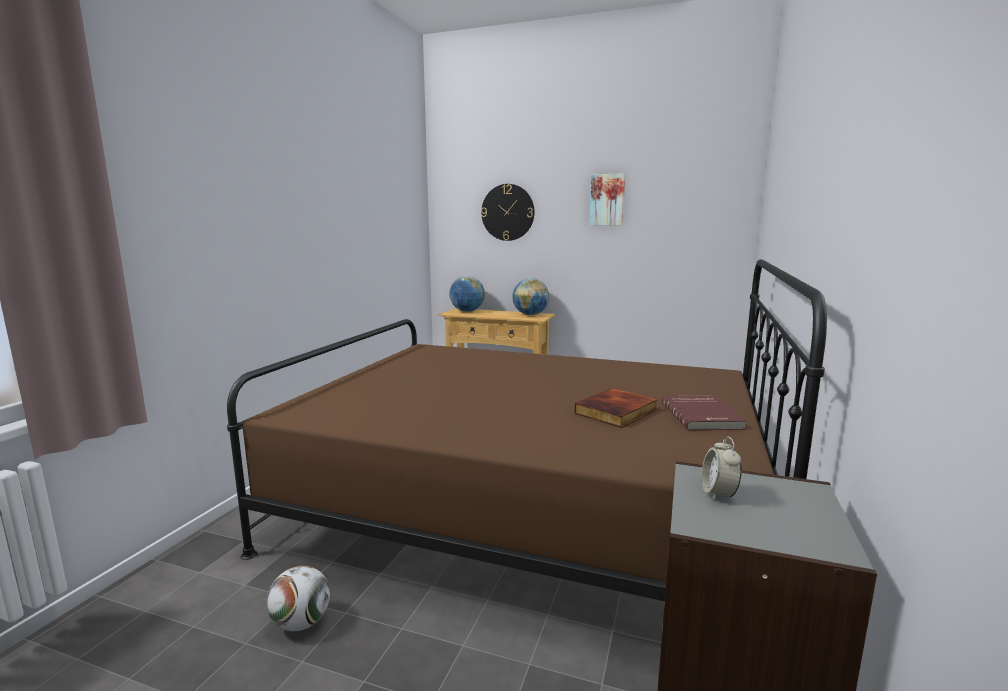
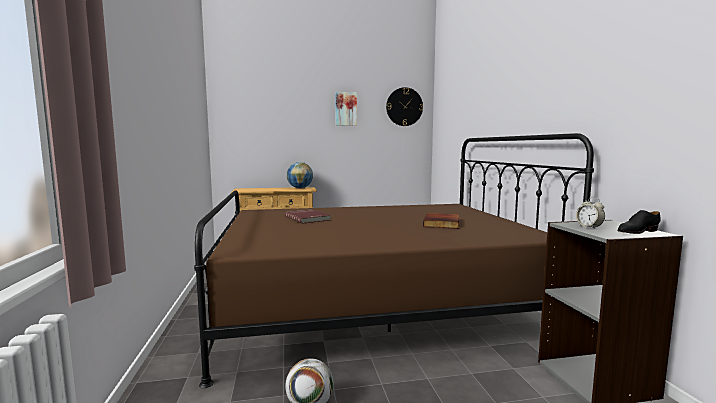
camera: 30 degrees left, 5 degrees down
(467, 311) = (250, 189): globe -> none
(507, 212) = (275, 116): wall clock -> wall clock (404, 107)
(702, 416) = (482, 220): red book -> red book (308, 218)
(790, 532) = (637, 231): none -> black shoe

